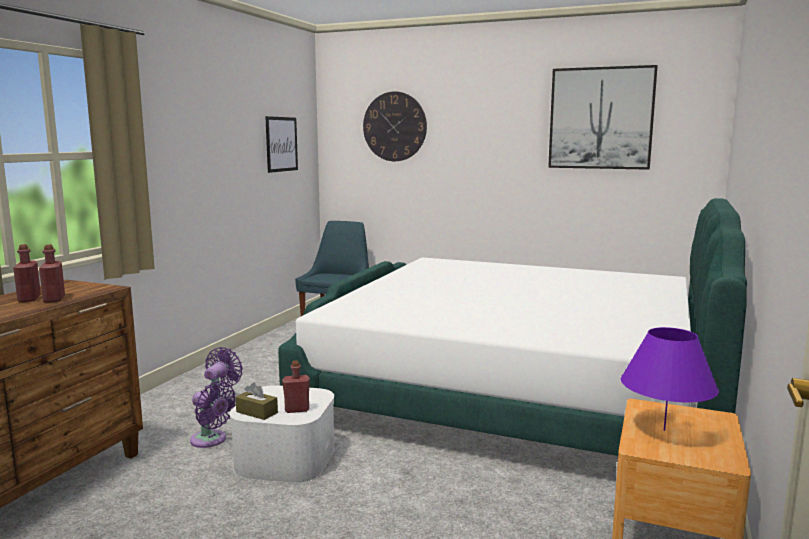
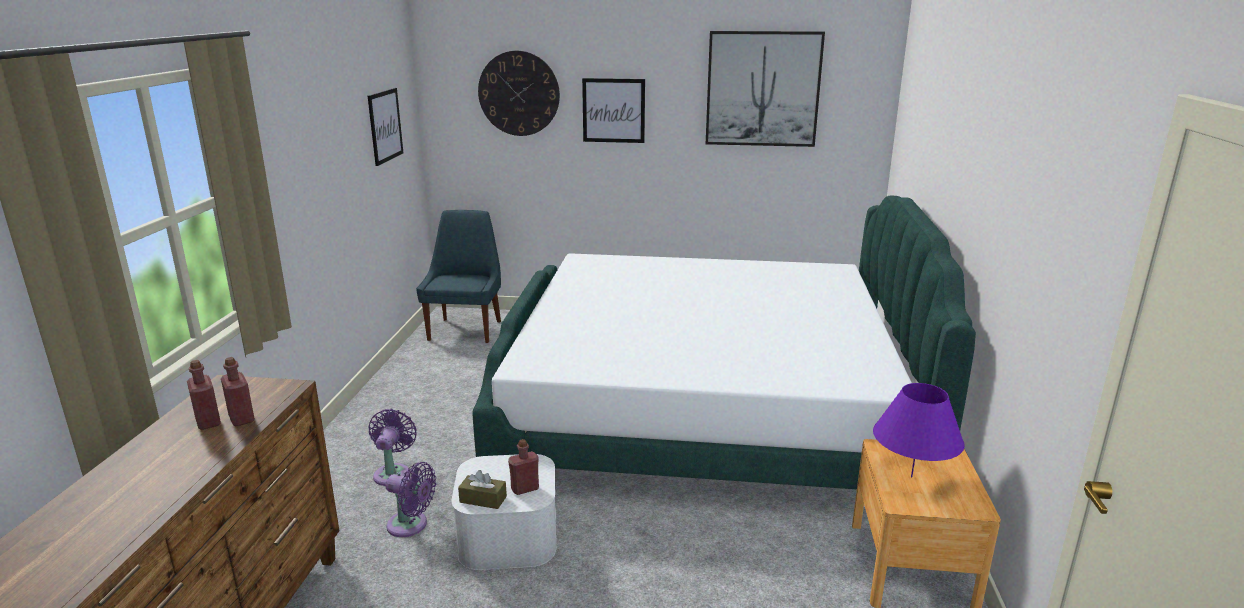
camera: 15 degrees left, 10 degrees up
(470, 139) = (613, 110): none -> picture

